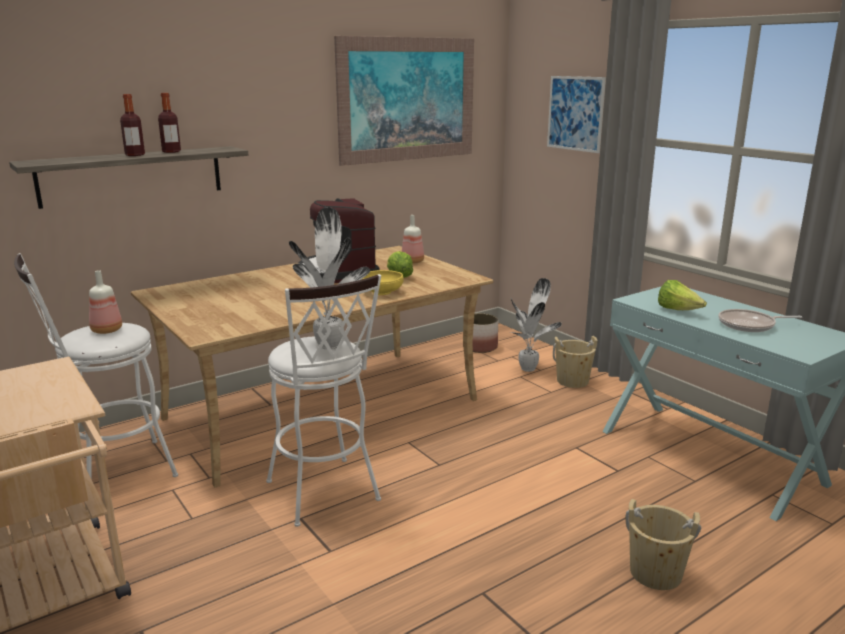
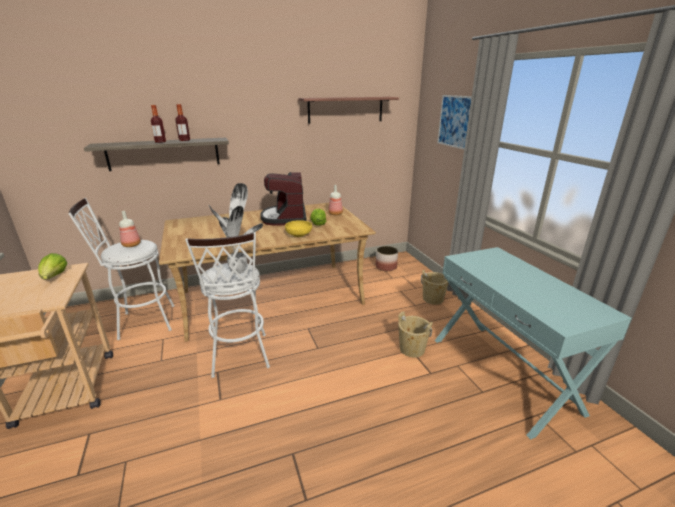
camera: 15 degrees right, 5 degrees up
(408, 99) = (345, 110): picture -> shelf
(529, 368) = (409, 286): potted plant -> none
(655, 573) = (417, 465): beige bucket -> beige bucket (412, 349)
(678, 310) = (486, 271): lettuce -> lettuce (54, 277)
(749, 325) = (535, 291): frying pan -> none

